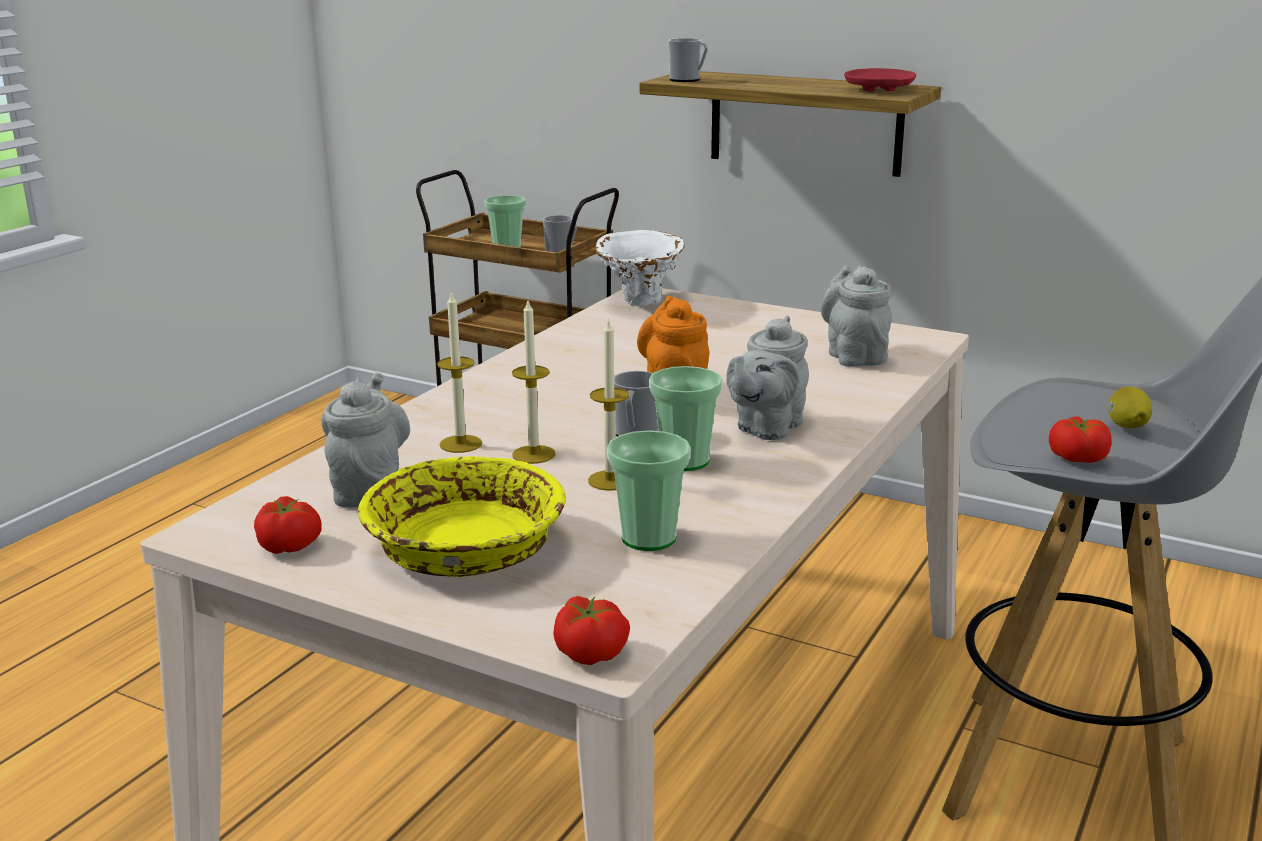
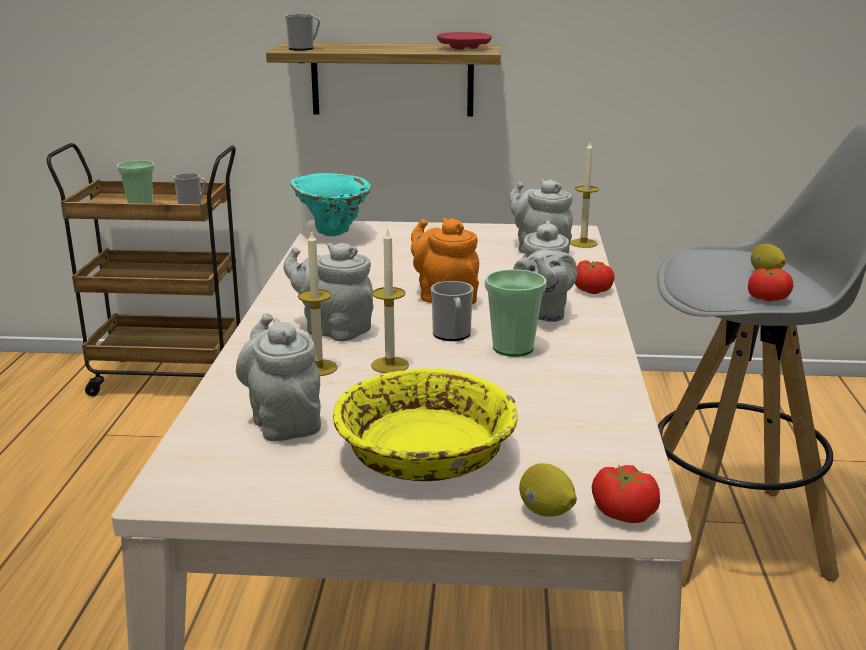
camera: 25 degrees left, 0 degrees up
(290, 545) = (267, 485): tomato -> tomato (593, 290)
(512, 632) = (546, 512): none -> lemon
(520, 408) = (333, 330): none -> grey teapot
(610, 480) = (475, 374): candle -> candle (583, 243)
(638, 303) = (332, 234): white vase -> turquoise vase
(648, 538) = (558, 412): cup -> none

